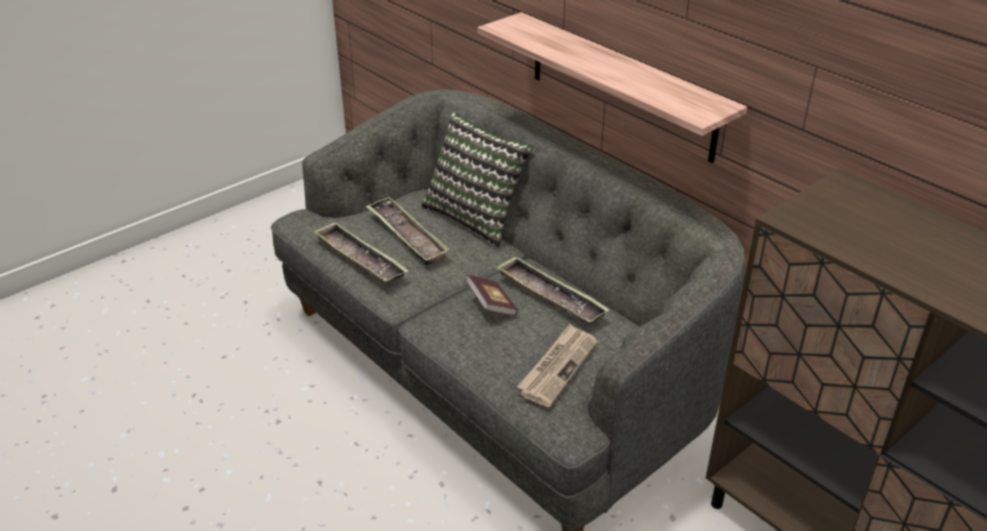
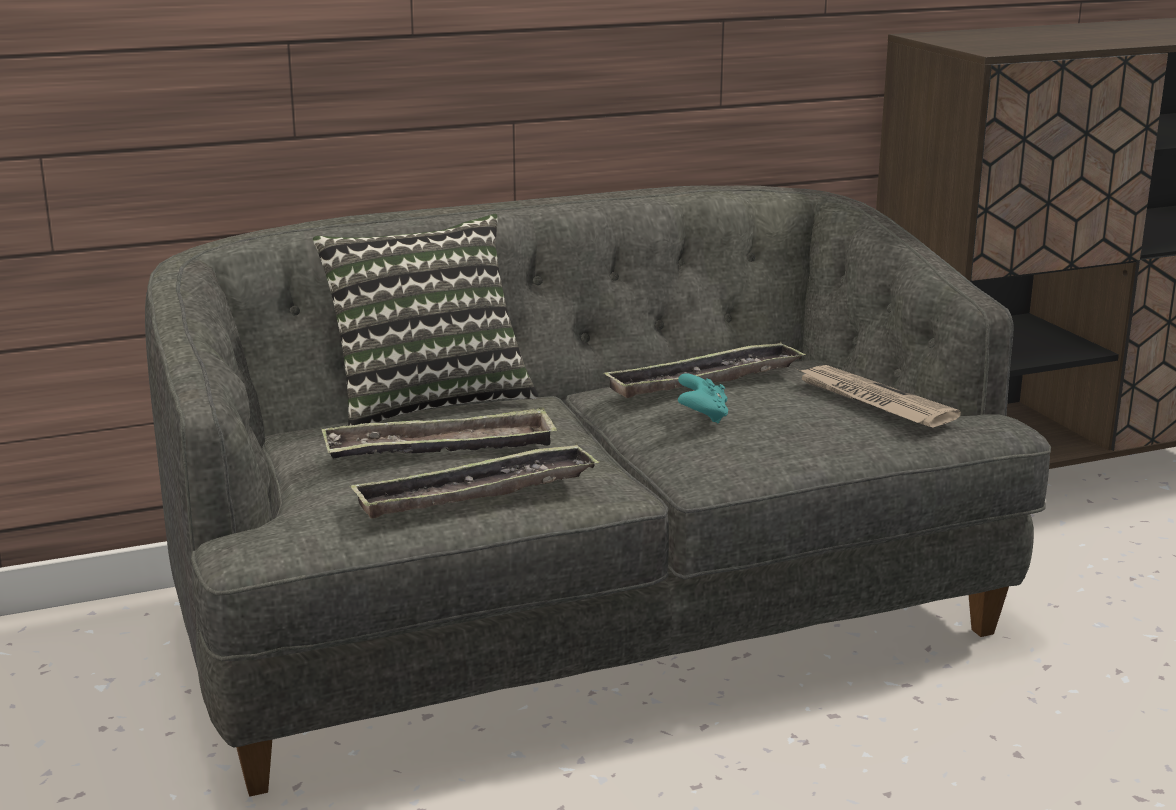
camera: 70 degrees left, 15 degrees down
(491, 305) = (702, 416): book -> turquoise game controller
(621, 86) = (550, 78): shelf -> none

